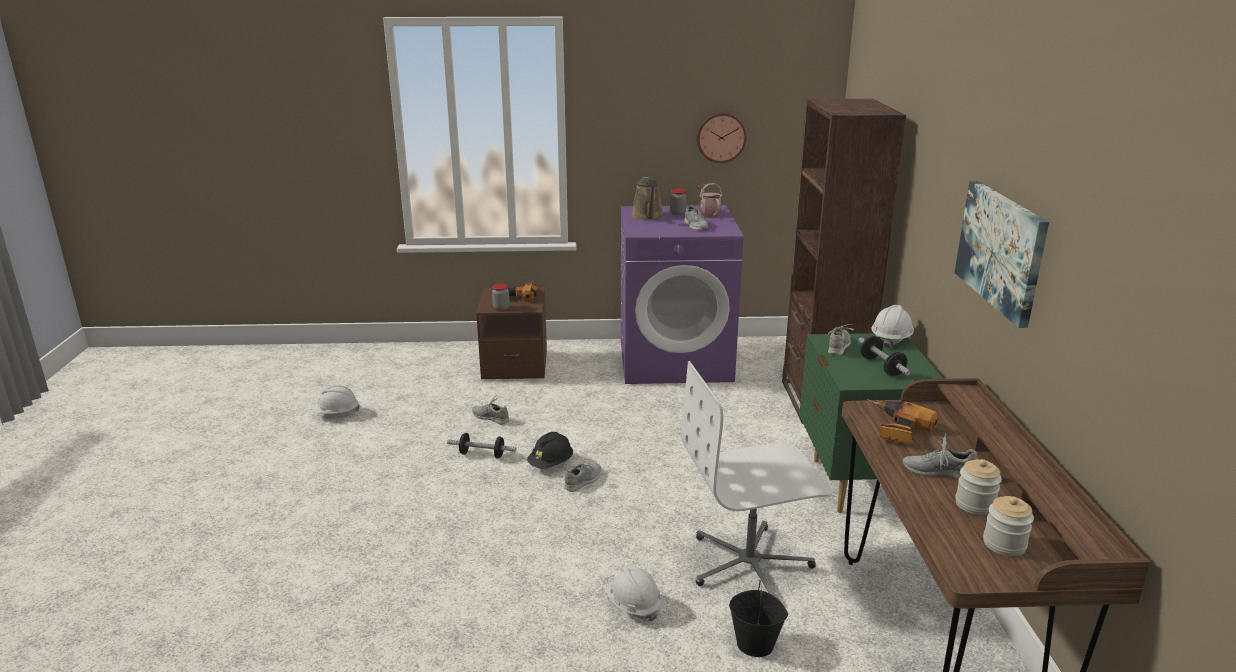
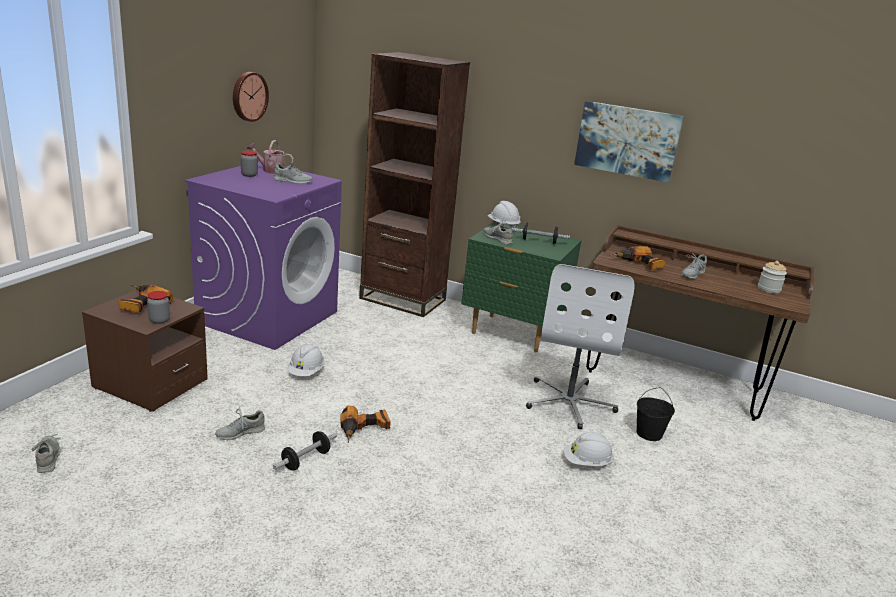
camera: 65 degrees left, 0 degrees up
(336, 414) = (74, 535): white hard hat -> white hard hat (306, 372)
(551, 464) = (364, 430): black hard hat -> power drill
(583, 480) = (407, 424): grey shoe -> grey shoe (48, 457)
(648, 216) = (237, 183): brown watering can -> none
(974, 504) = (729, 280): jar -> none

